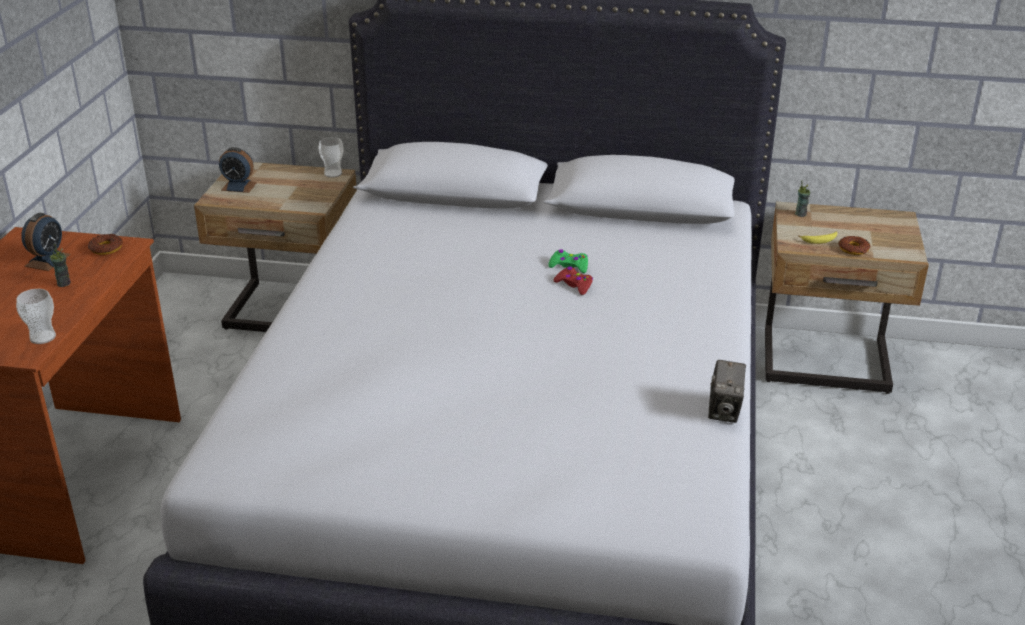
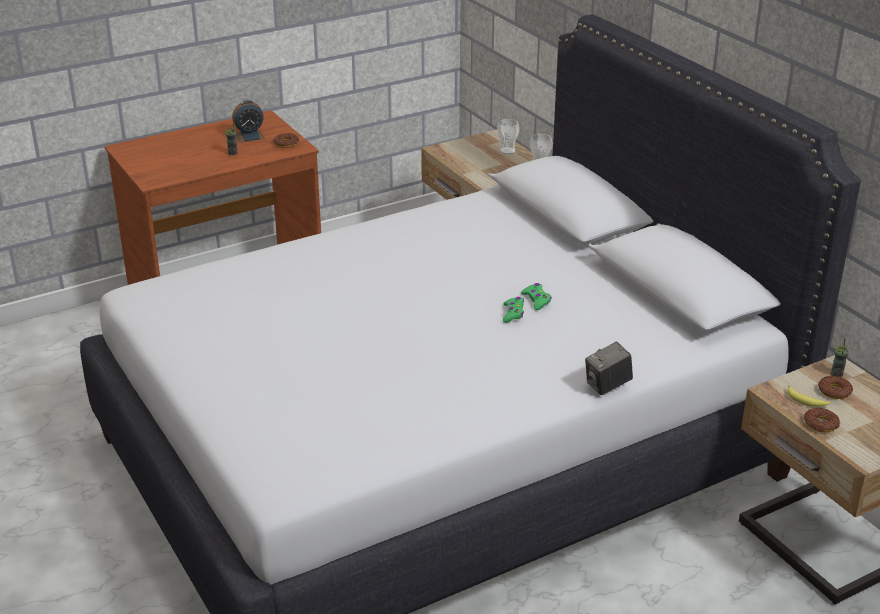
camera: 50 degrees right, 0 degrees up
(42, 337) = (173, 176): cup -> cup (507, 151)
(239, 186) = (467, 148): alarm clock -> none
(574, 285) = (513, 313): red game controller -> green game controller
(724, 411) = (432, 444): camera -> camera (607, 386)
(820, 225) = (834, 391): none -> donut

